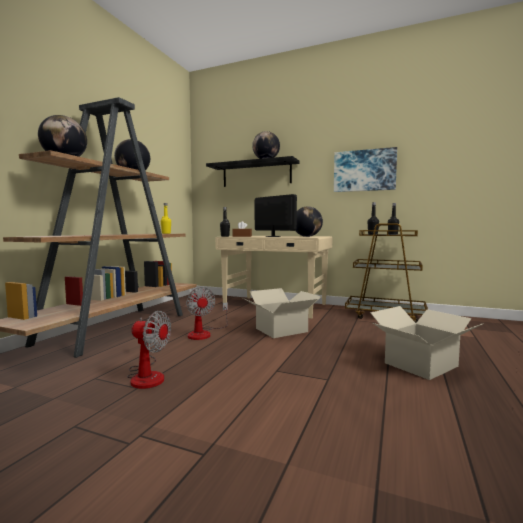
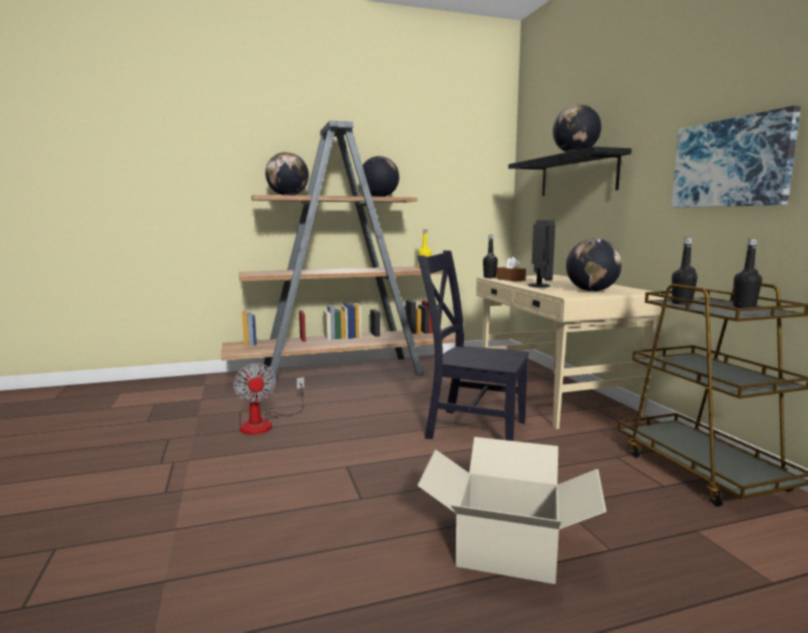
camera: 50 degrees right, 5 degrees up
(204, 333) = (390, 403): fan -> none
(281, 330) = (471, 428): cardboard box -> black chair

